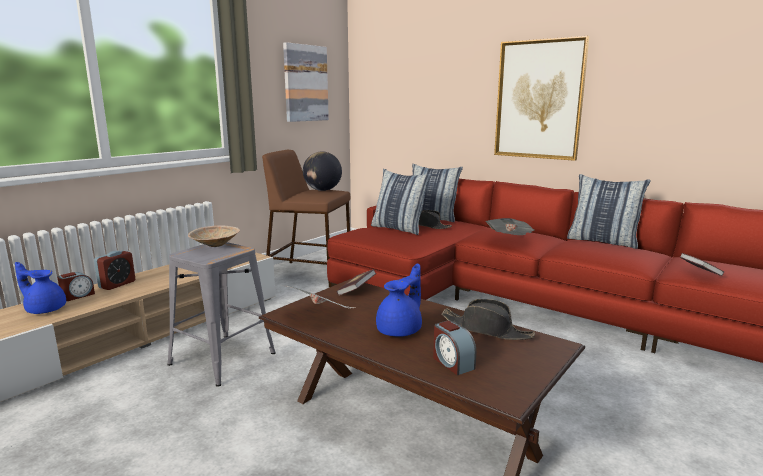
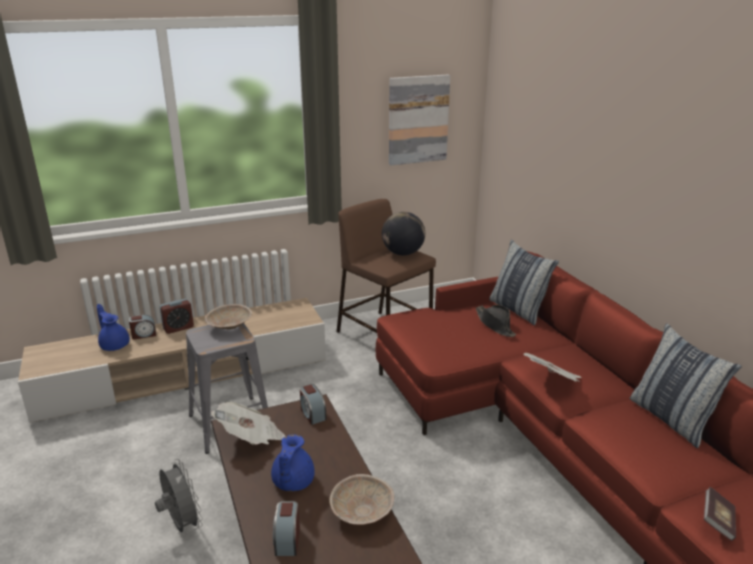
camera: 30 degrees right, 10 degrees up
(249, 446) = (182, 524): none -> grey fan
(356, 290) = (312, 414): book -> alarm clock
(399, 228) = (458, 322): pillow -> none
(401, 330) = (292, 482): blue teapot -> blue teapot turned 120 degrees clockwise
(486, 330) = (361, 512): black hat -> beige bowl
(539, 100) = (660, 202): picture -> none

